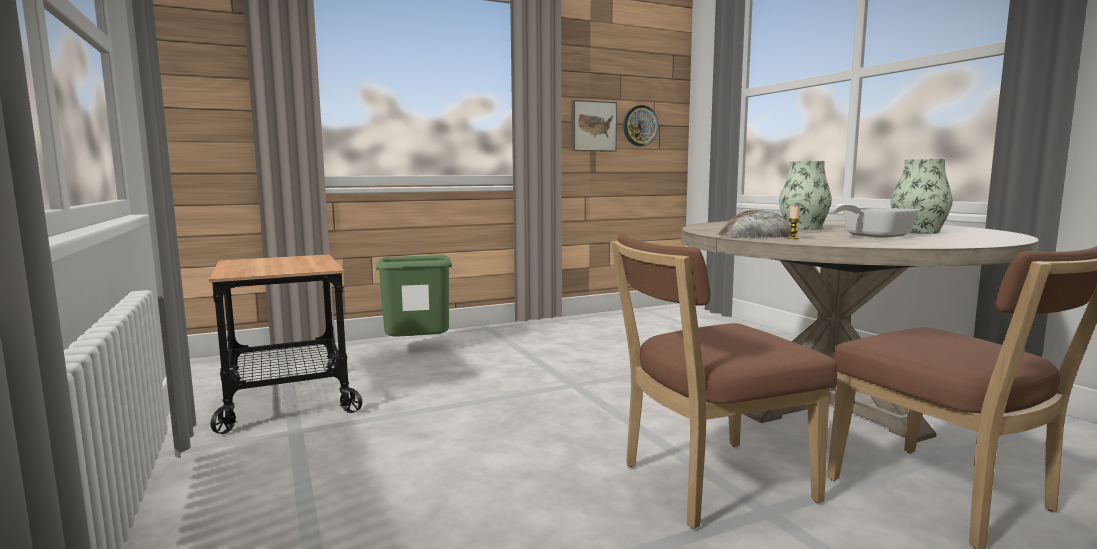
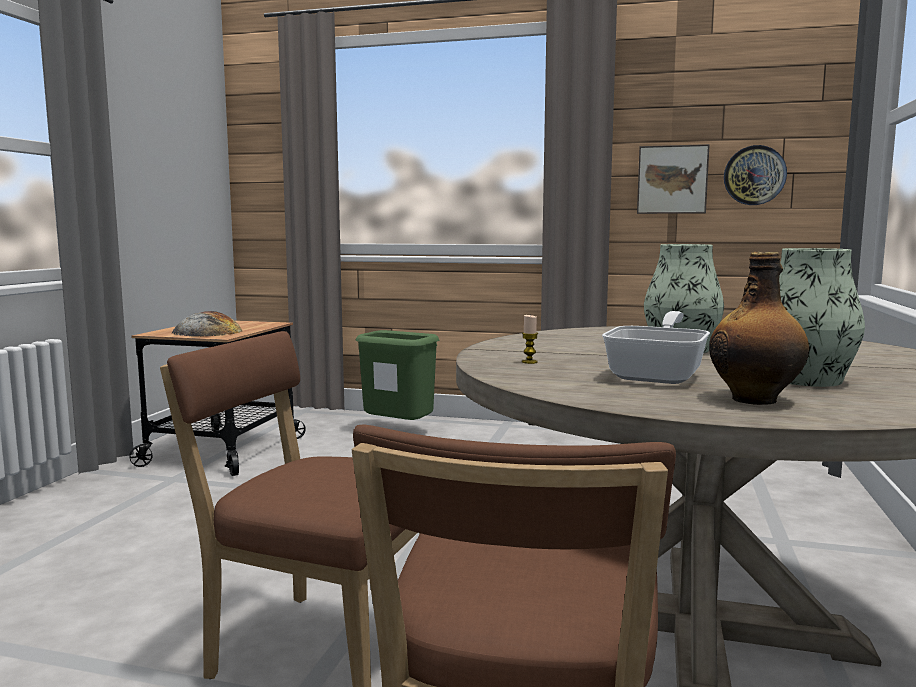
camera: 40 degrees right, 0 degrees up
(756, 234) = (539, 350): bread -> bread (207, 332)
(870, 236) = (659, 374): frying pan -> frying pan turned 105 degrees clockwise
(956, 238) = (755, 399): none -> bottle

